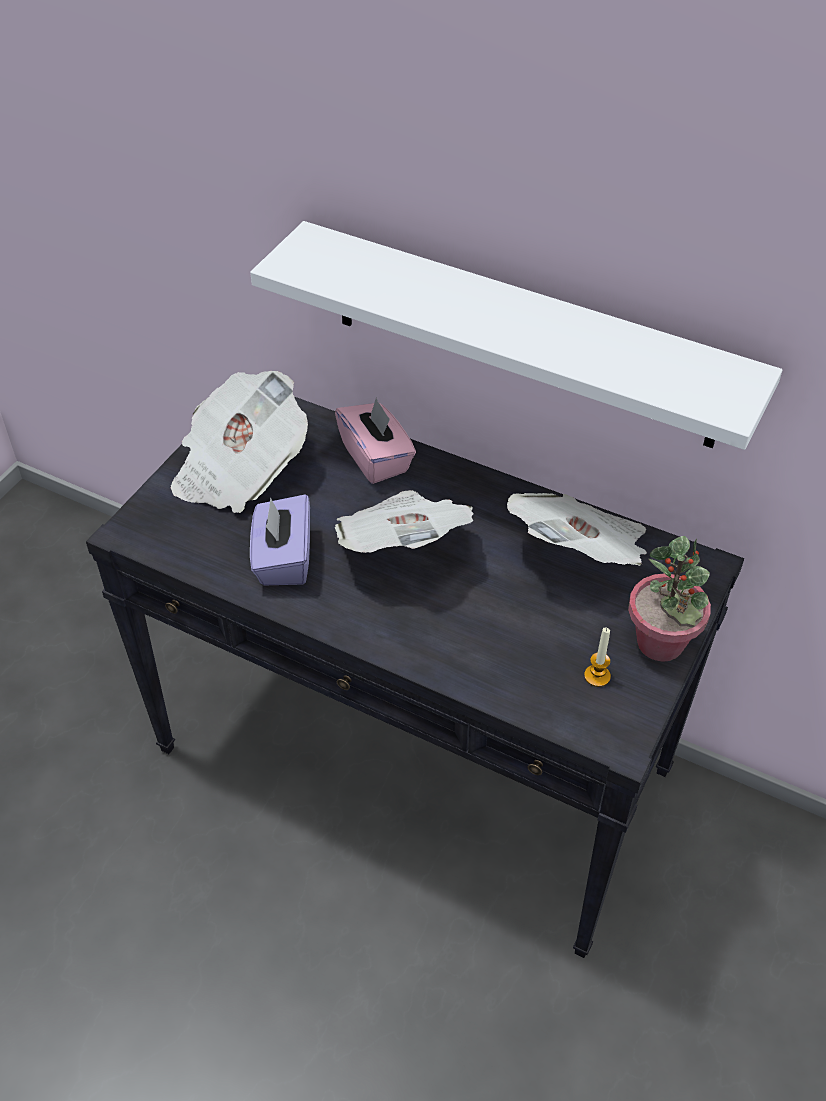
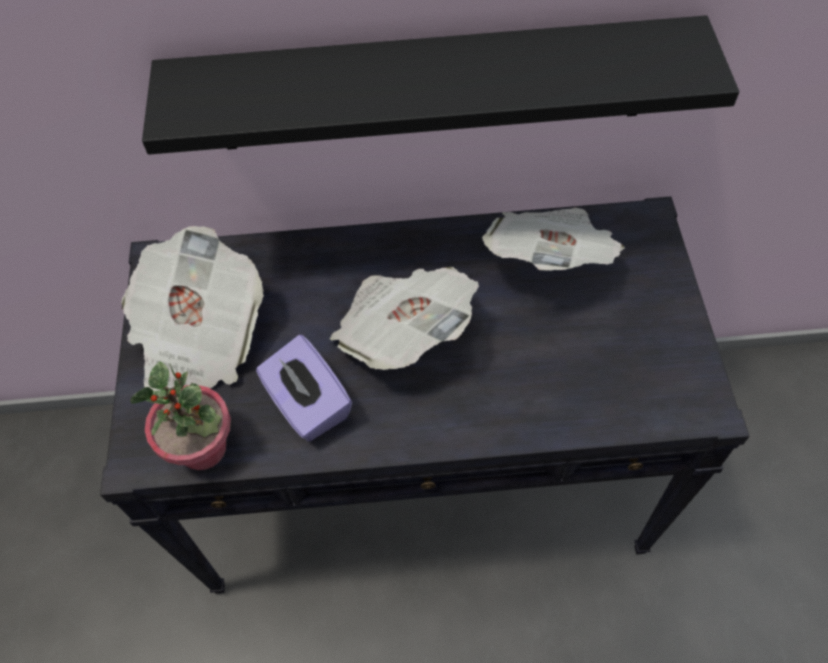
camera: 30 degrees left, 10 degrees up
(376, 458) = (316, 261): pink tissue box -> none
(523, 336) = (432, 86): white shelf -> black shelf
(597, 676) = (647, 361): candle -> none
(660, 643) = (670, 304): potted plant -> potted plant (203, 448)

